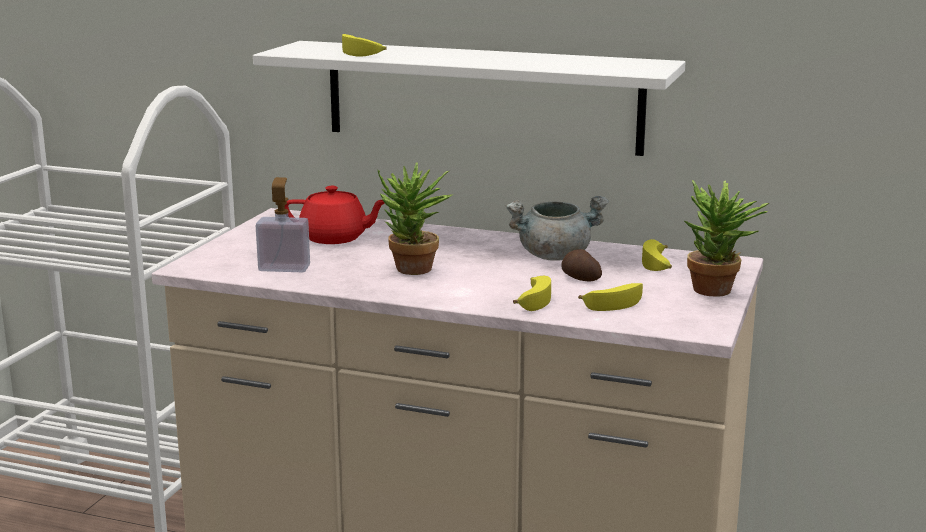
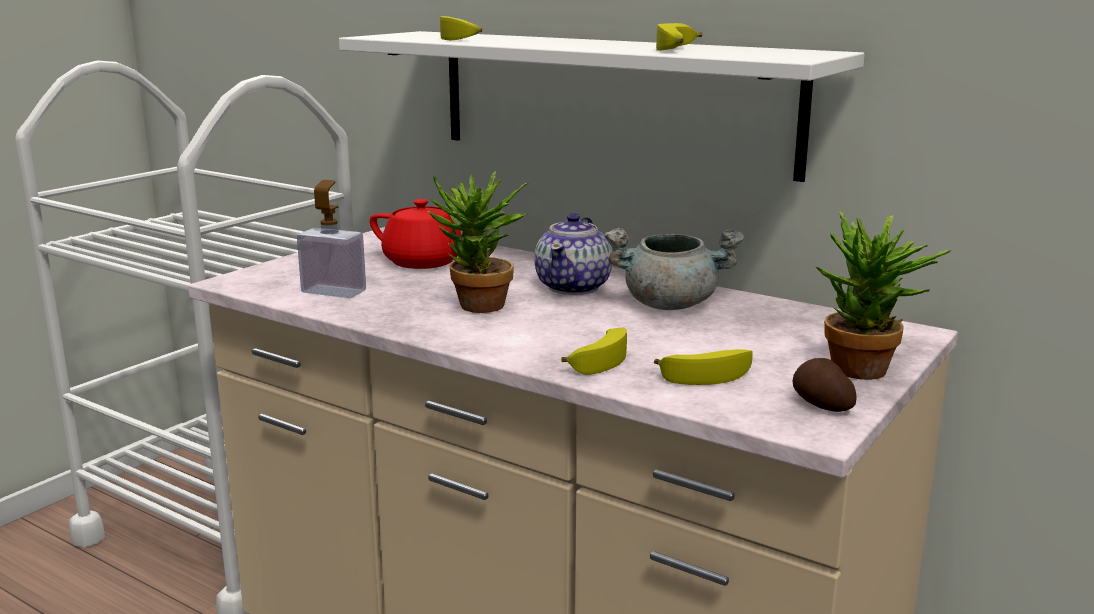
camera: 15 degrees right, 0 degrees up
(472, 248) = (574, 287): none -> teapot
(580, 278) = (683, 336): potato -> potato (820, 404)
(659, 265) = (802, 328): banana -> banana (678, 50)

